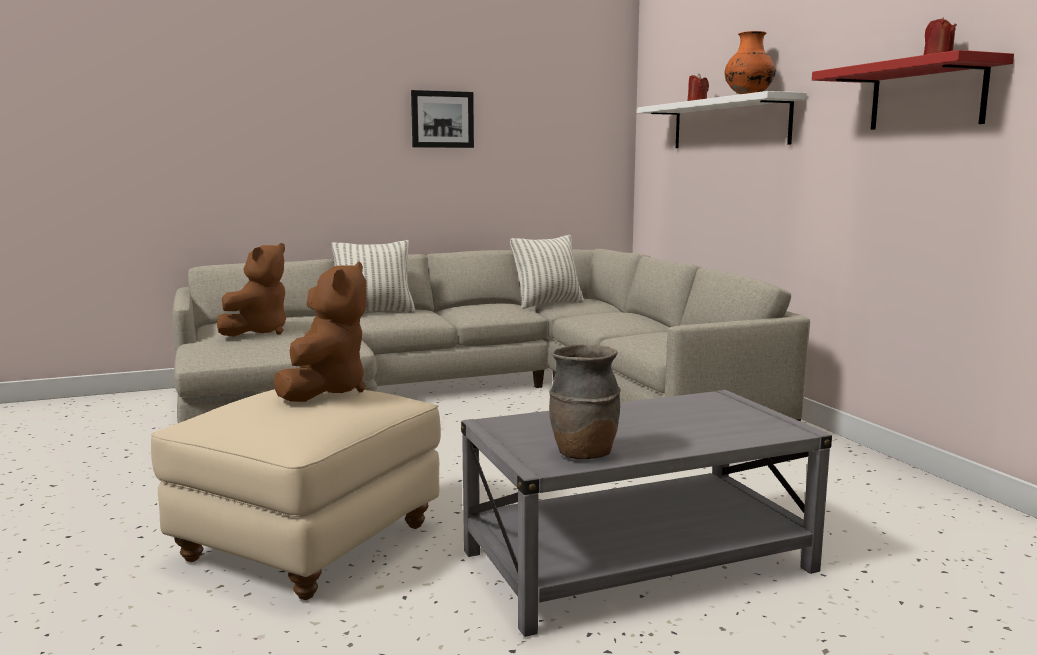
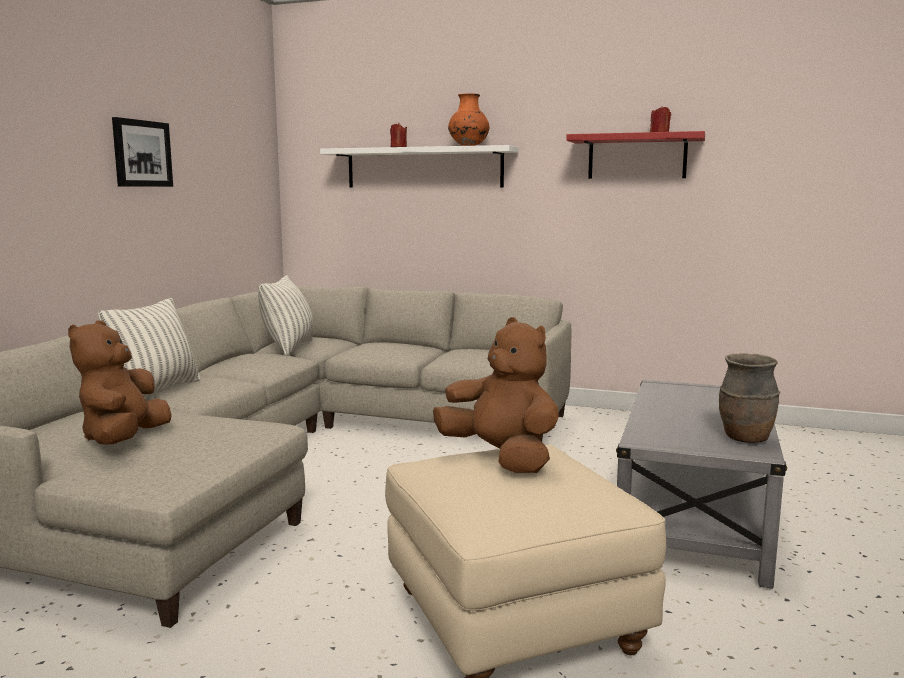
camera: 50 degrees left, 0 degrees up
(258, 332) = (124, 440): brown plush toy -> brown plush toy turned 150 degrees counterclockwise

